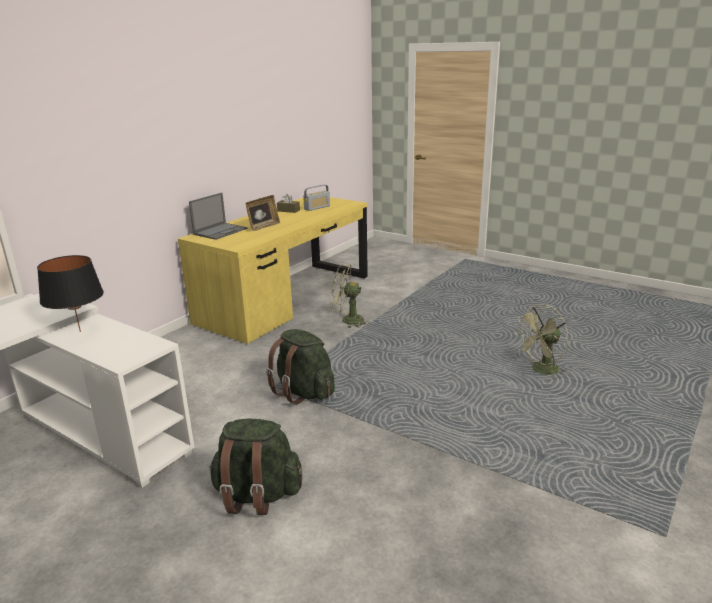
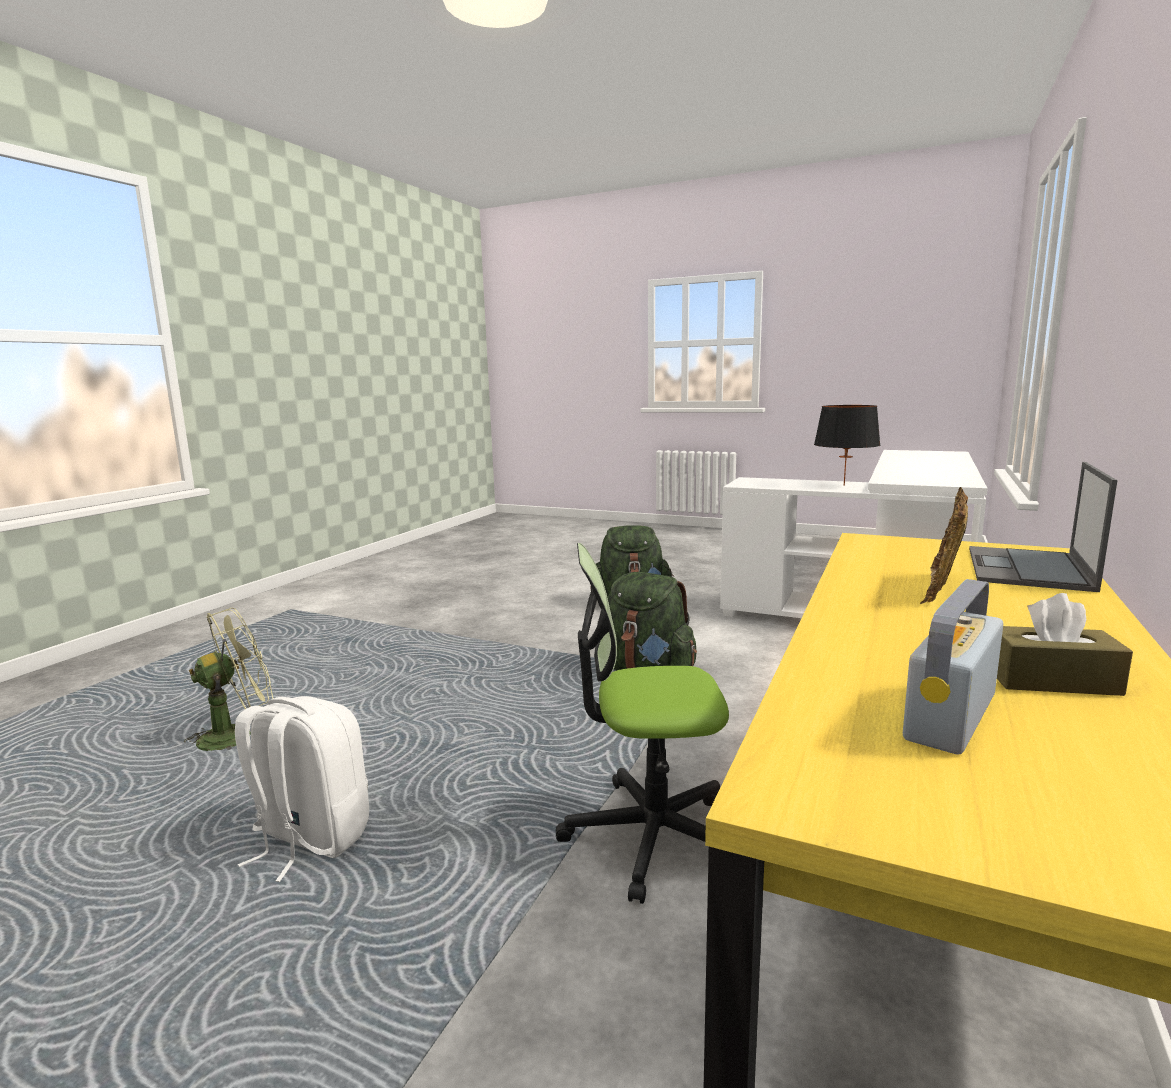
camera: 170 degrees right, 10 degrees down
(347, 320) = (650, 835): green fan -> office chair
(467, 327) = (309, 839): none -> white backpack

